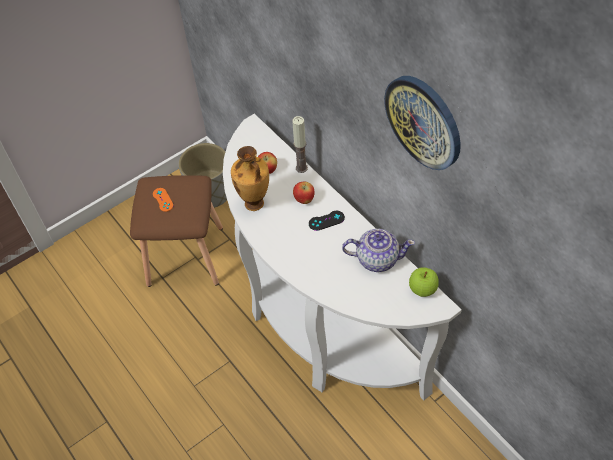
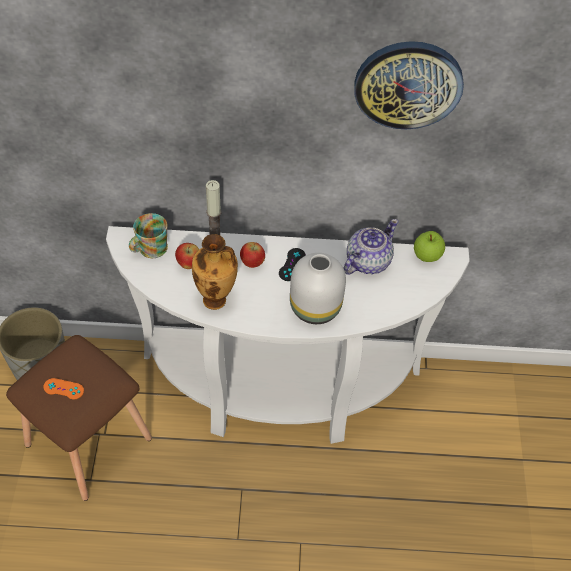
camera: 55 degrees left, 0 degrees up
(258, 144) = (149, 249): none -> mug
(304, 258) = (314, 308): none -> white vase

